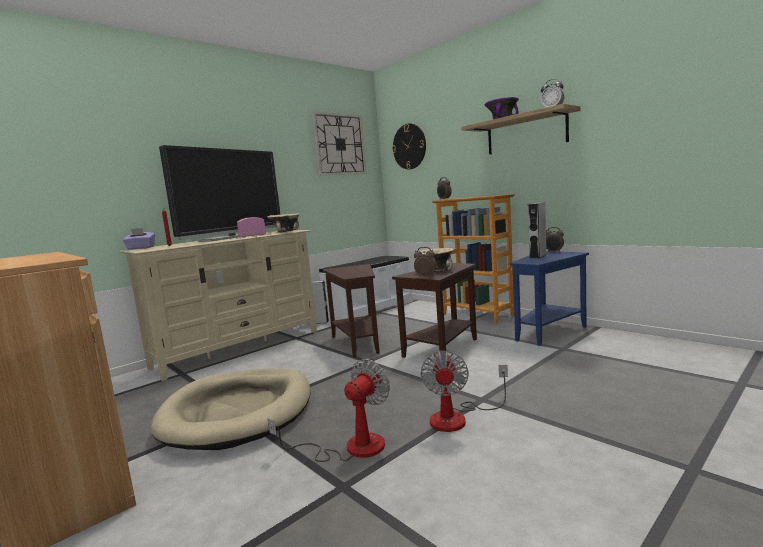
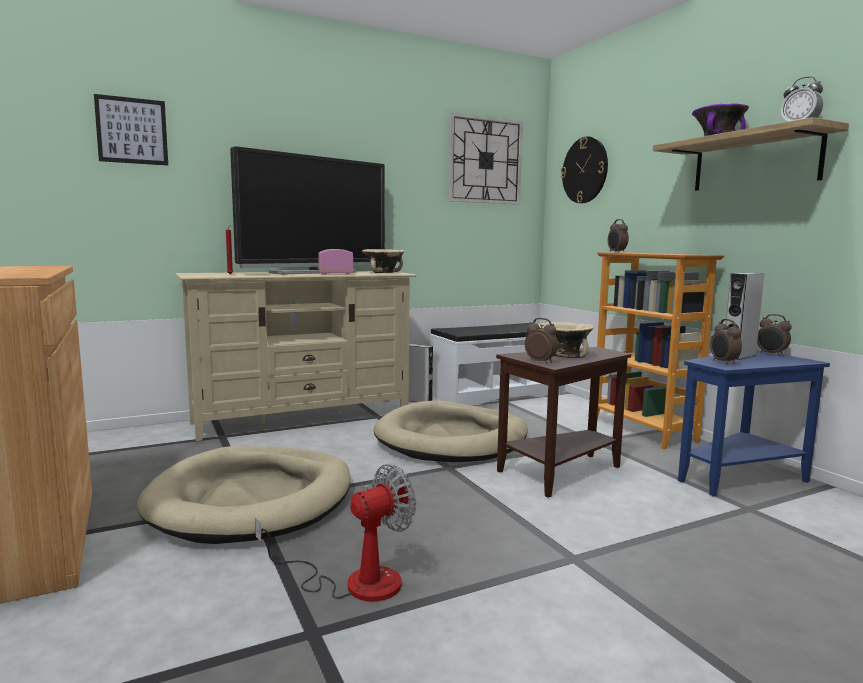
camera: 15 degrees right, 0 degrees up
(67, 138) = (132, 131): none -> picture
(141, 248) = (198, 273): purple tissue box -> none
(358, 343) = (452, 439): brown side table -> beige dog bed
(458, 417) = (523, 577): fan -> none
(533, 260) = (723, 362): none -> alarm clock

